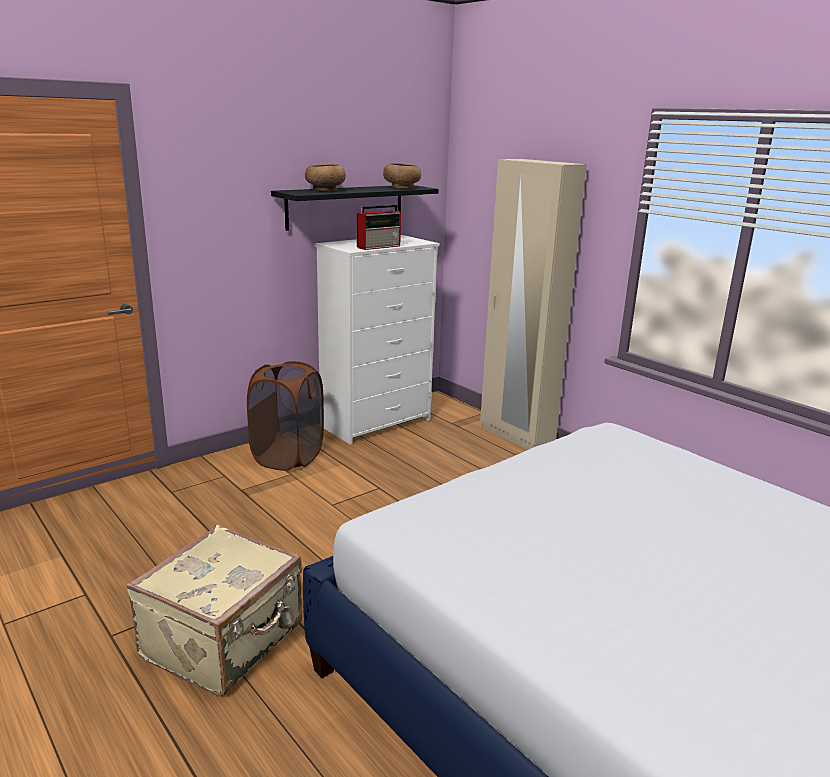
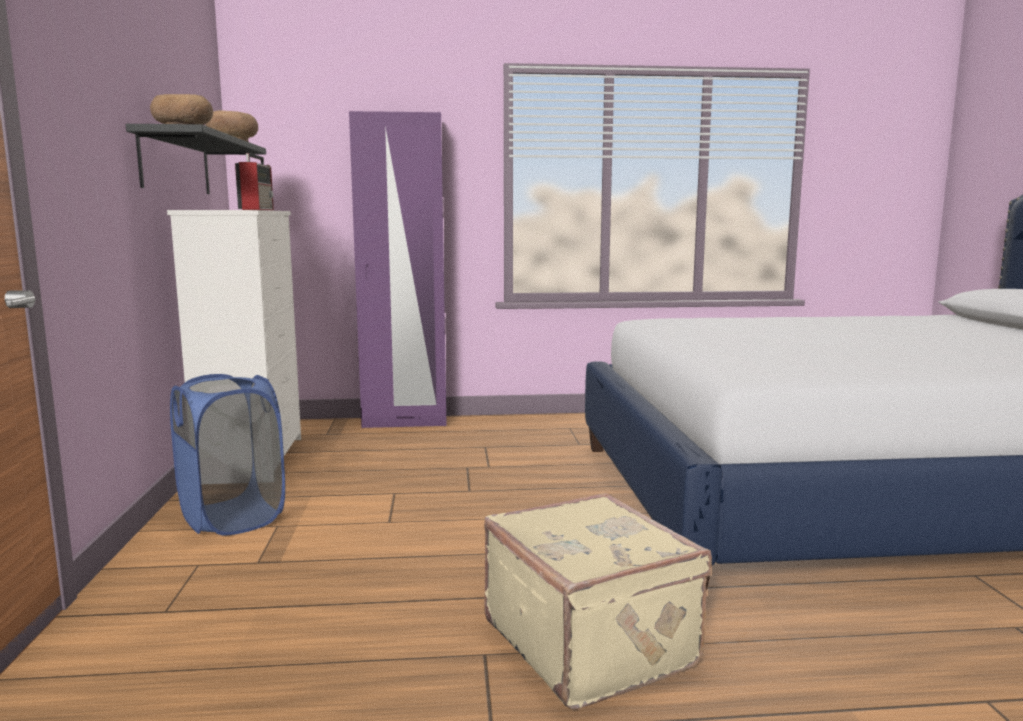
camera: 55 degrees left, 10 degrees down
(288, 457) = (232, 518): brown laundry basket -> blue laundry basket
(516, 437) = (405, 422): beige wardrobe -> purple wardrobe

